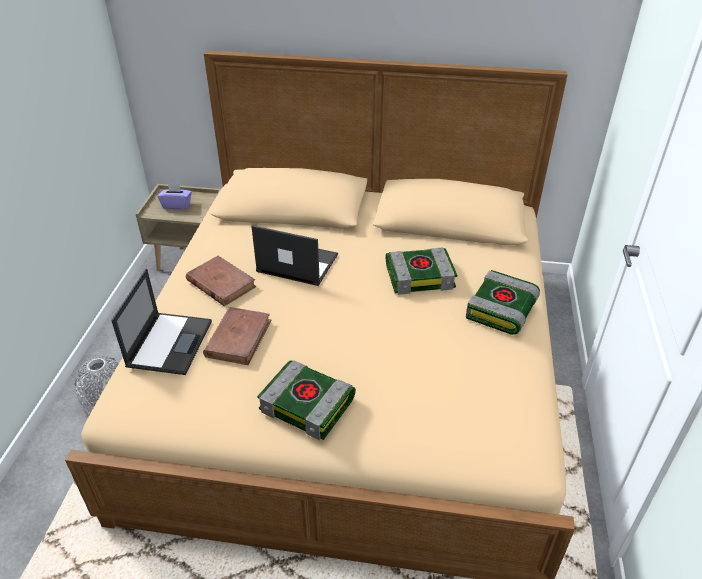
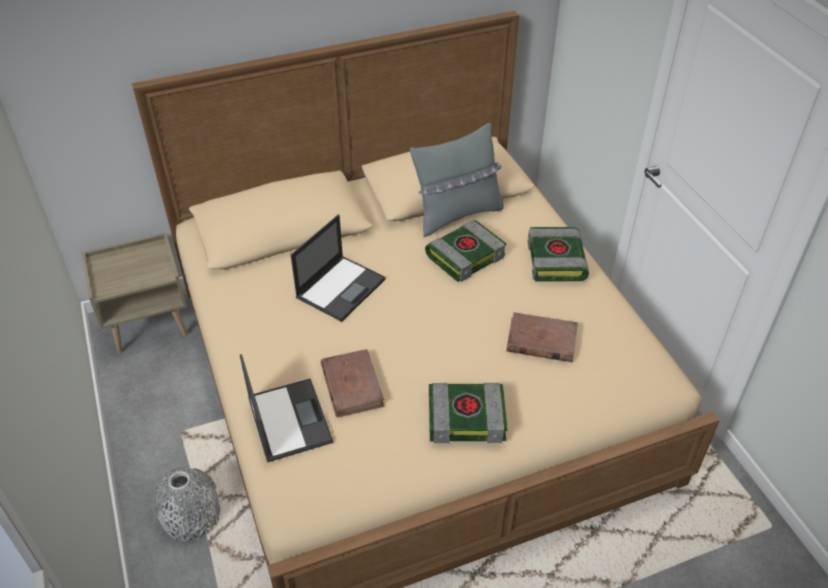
camera: 30 degrees left, 5 degrees up
(177, 205) = (127, 270): purple tissue box -> none
(221, 283) = (285, 338): brown book -> brown book (541, 340)
(296, 263) = (341, 287): laptop -> laptop turned 135 degrees clockwise
(440, 242) = (457, 215): none -> grey pillow

